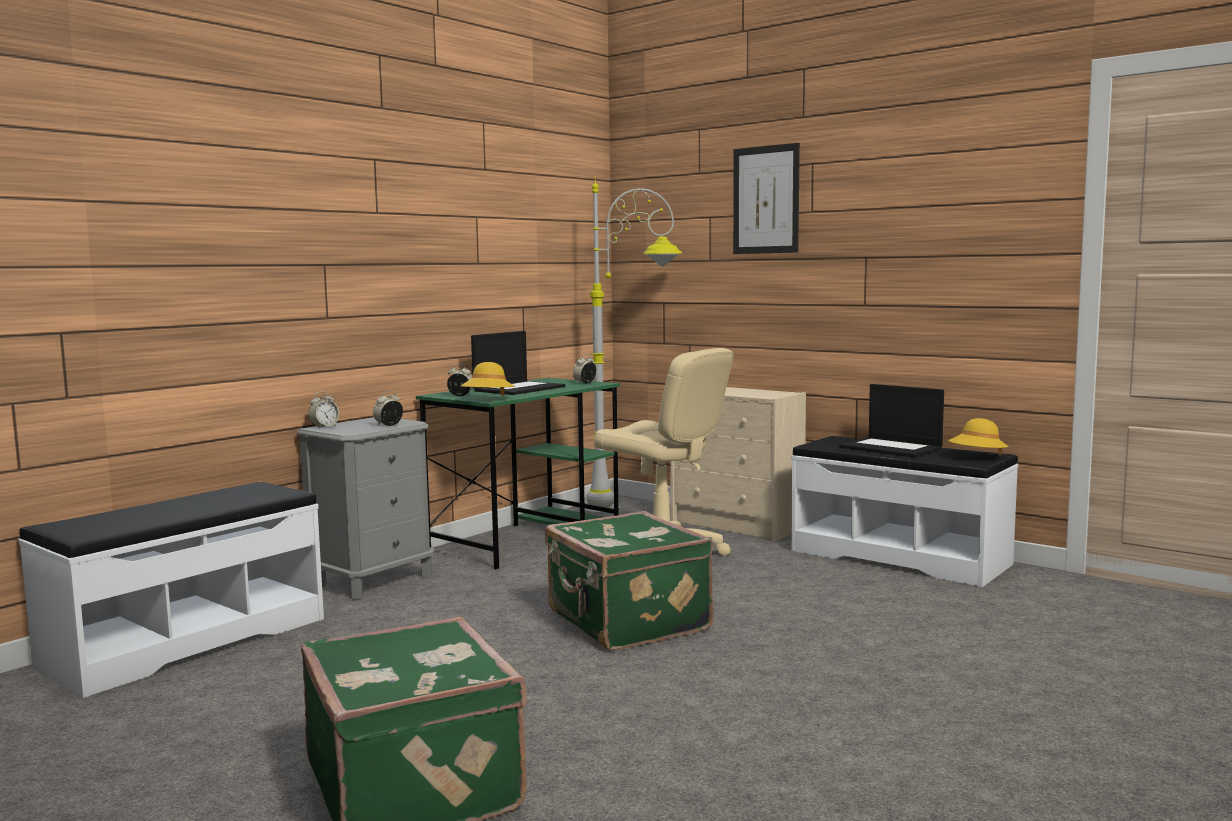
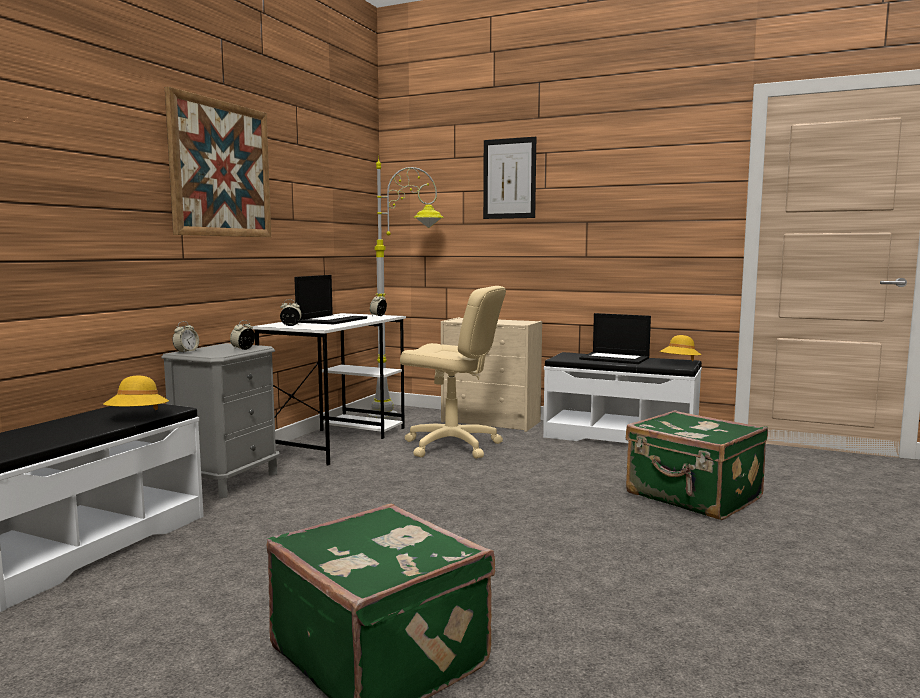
camera: 15 degrees left, 0 degrees up
(377, 210) = (221, 169): none -> picture
(488, 399) = (319, 328): yellow hat -> yellow hat (137, 417)
(527, 539) = (337, 440): green desk -> white desk
(626, 622) = (461, 499): green suitcase -> green suitcase (693, 497)

